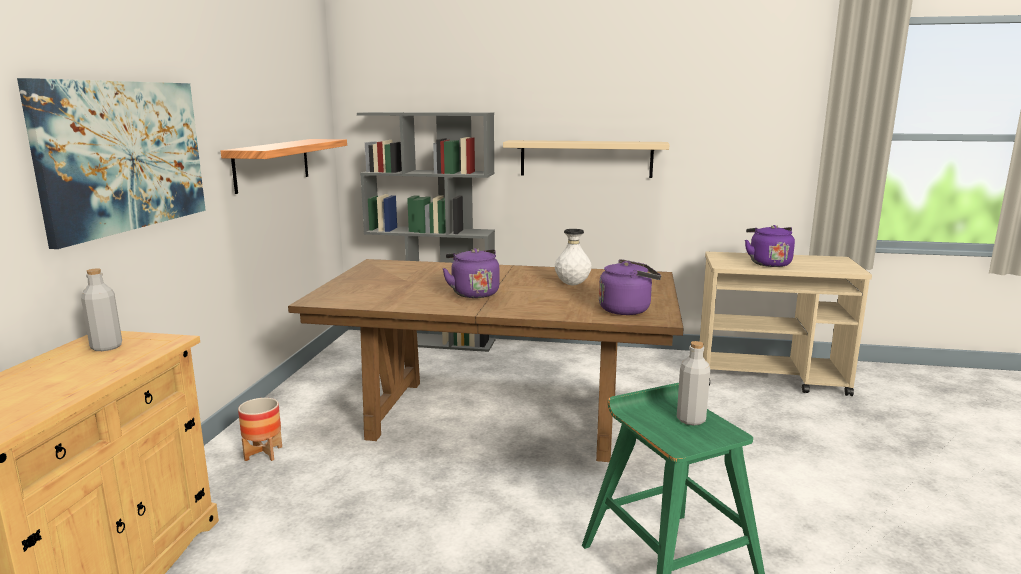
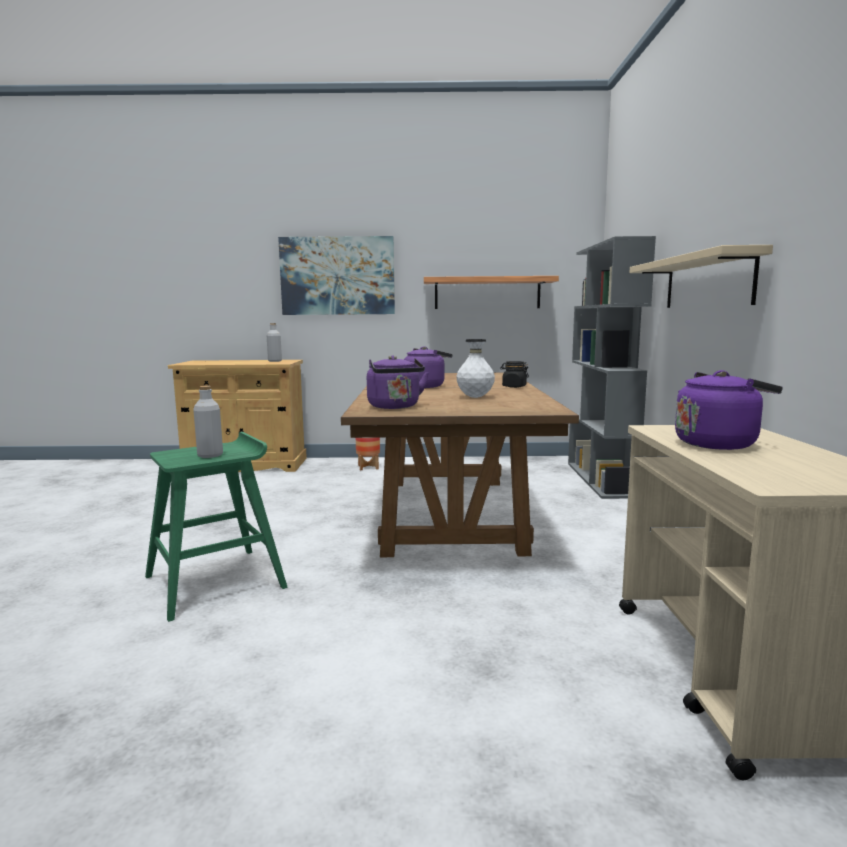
camera: 80 degrees right, 5 degrees down
(501, 269) = (514, 386): none -> black jar

